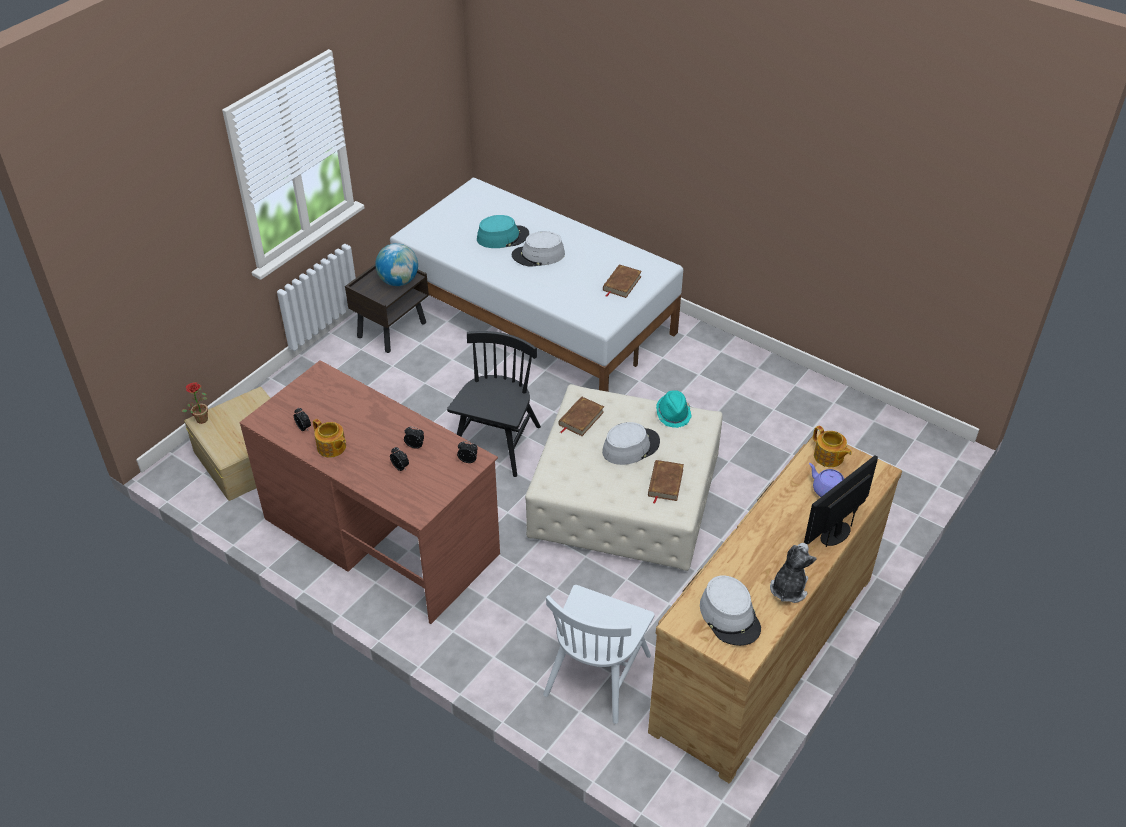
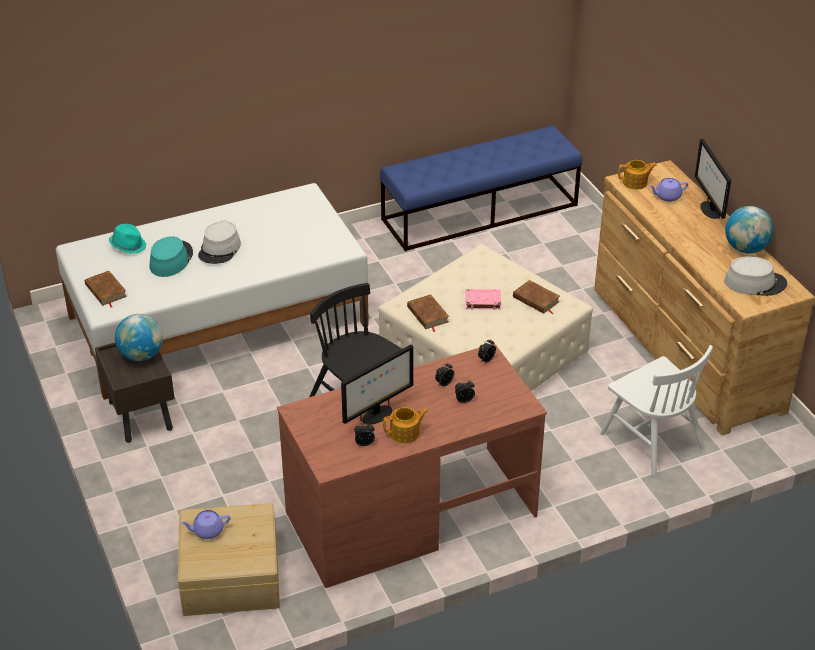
camera: 60 degrees left, 5 degrees down
(201, 418) = (189, 566): potted plant -> none
(244, 411) = (207, 531): none -> purple teapot
(344, 421) = (377, 415): none -> monitor
(621, 283) = (306, 220): brown book -> brown book (105, 291)
(630, 447) = (482, 301): grey hat -> pink book
(673, 414) = (464, 266): turquoise hat -> turquoise hat (128, 245)
(788, 588) = (746, 249): plush toy -> globe
(836, 410) = (480, 212): none -> blue bench

